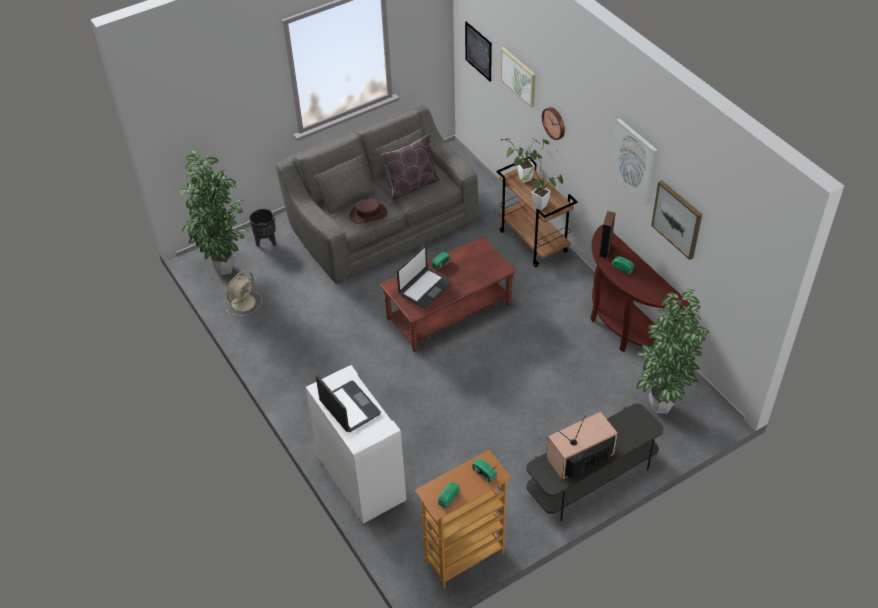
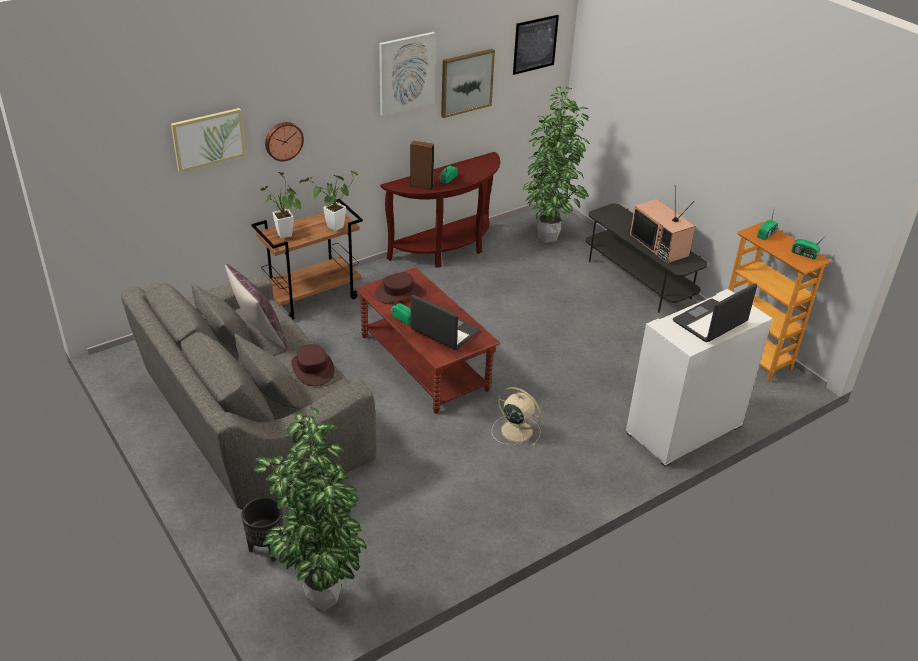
camera: 95 degrees left, 10 degrees down
(244, 302) = (399, 565): beige fan -> beige fan (515, 430)
(476, 260) = (398, 293): none -> brown hat
(478, 51) = (119, 175): picture -> picture (535, 44)

